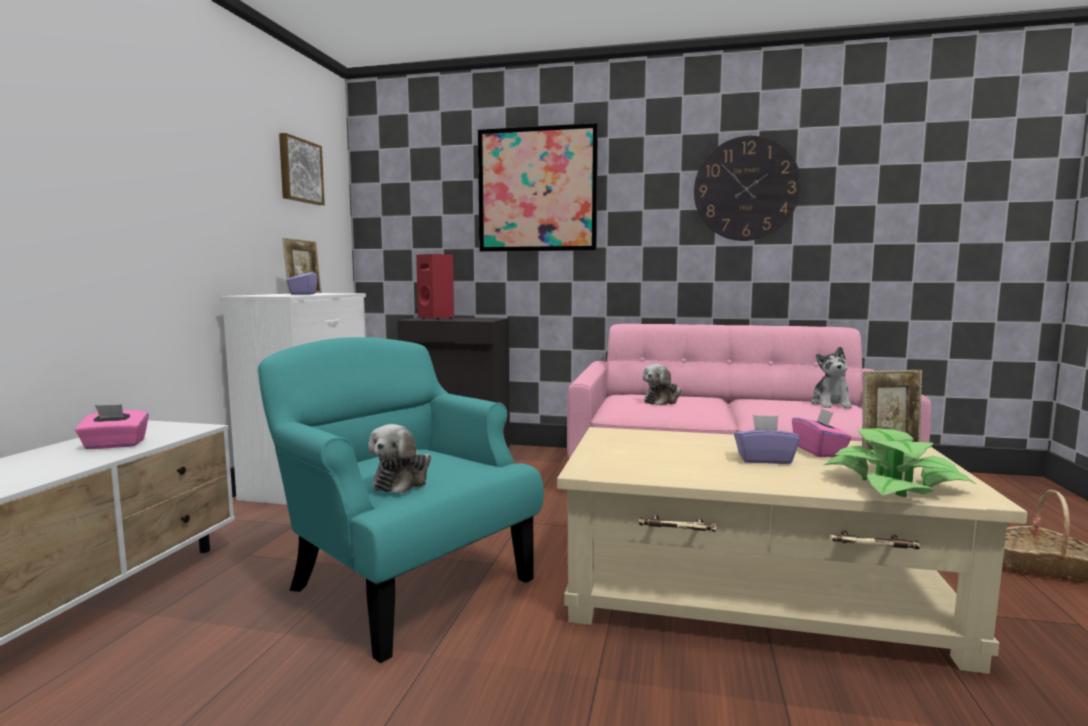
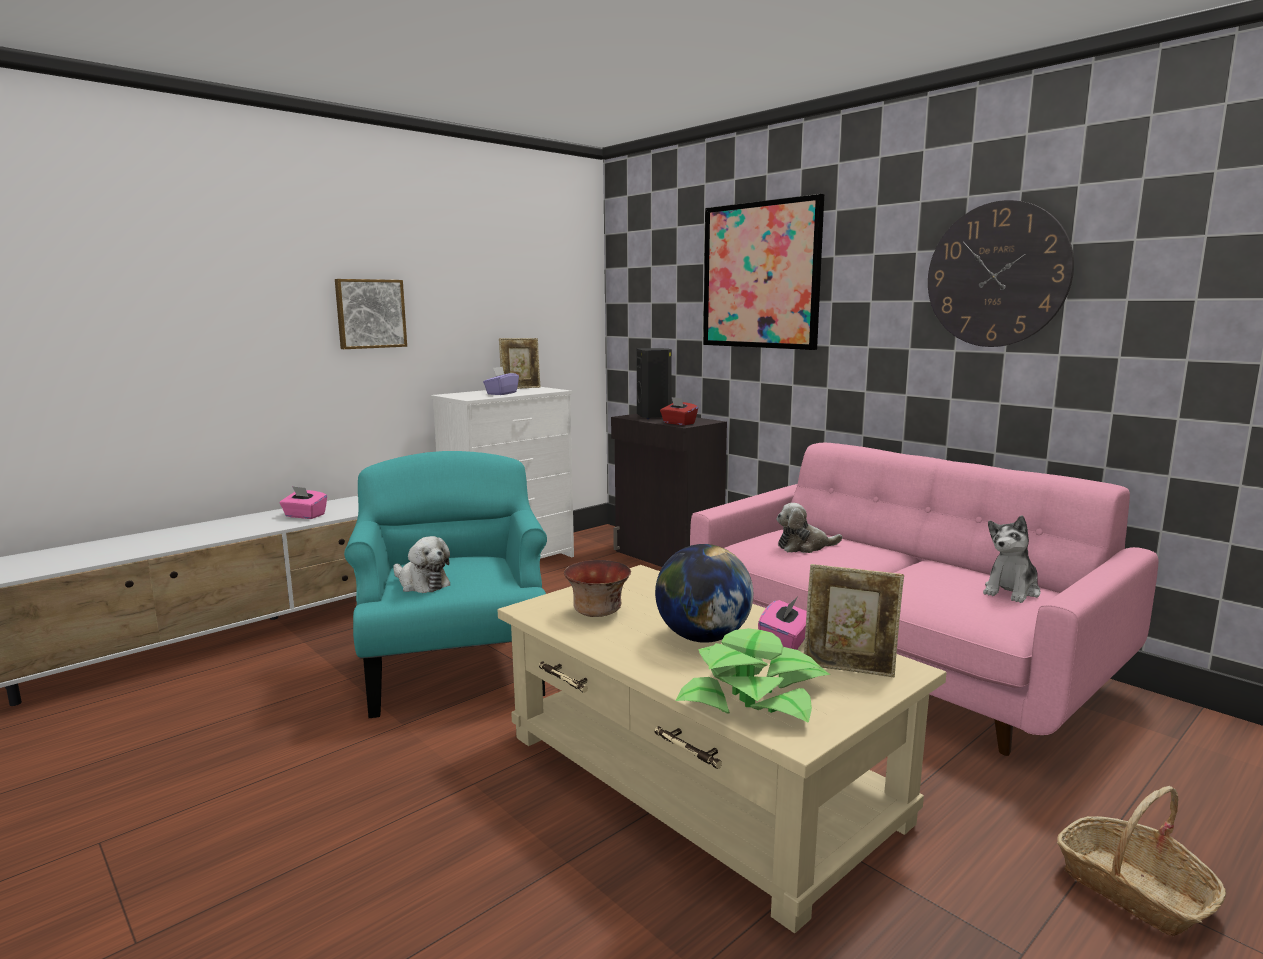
camera: 35 degrees right, 5 degrees up
(299, 171) = (533, 268): picture -> picture (370, 313)
(403, 481) = (421, 584): plush toy -> plush toy turned 105 degrees counterclockwise
(437, 318) = (654, 416): red speaker -> black speaker
(476, 320) = (678, 423): none -> red tissue box
(647, 461) = (597, 612): none -> bowl
(764, 459) = (702, 638): purple tissue box -> globe

